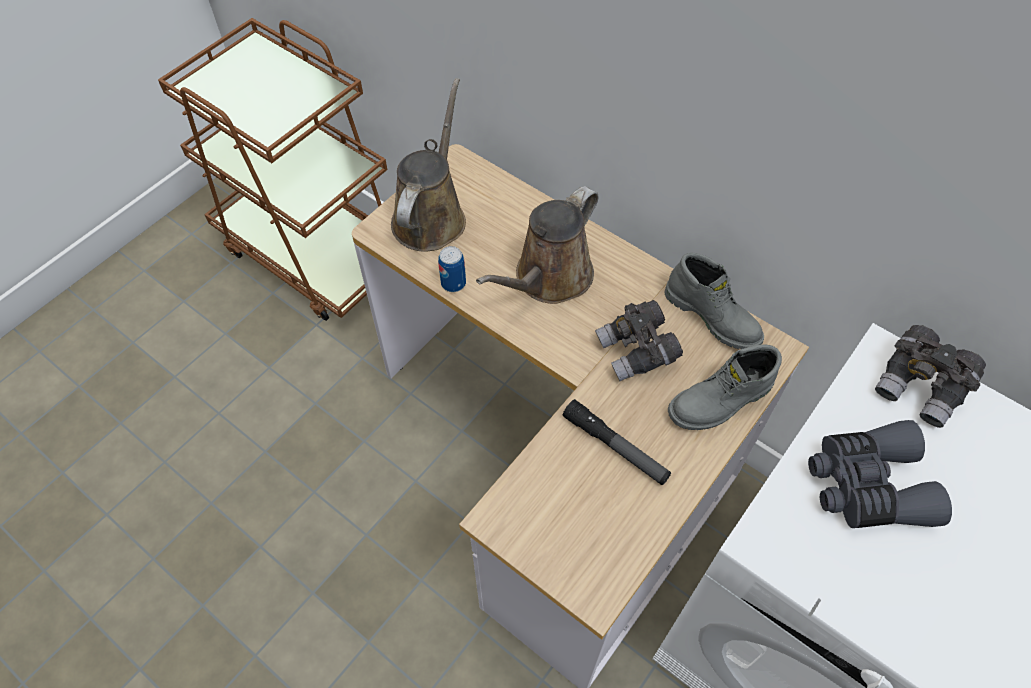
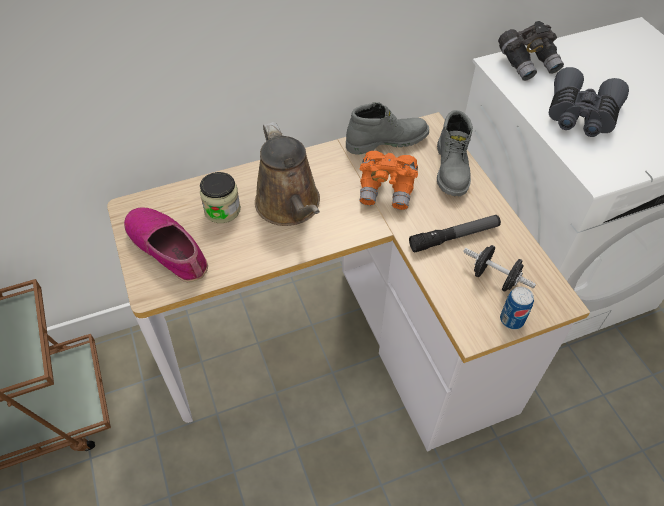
camera: 60 degrees left, 5 degrees down
(431, 216) = (168, 249): brown watering can -> shoe
(453, 283) = (247, 264): can -> can (511, 320)
(504, 229) = (222, 210): none -> jar
(583, 512) = (494, 278): none -> black dumbbell
(636, 352) = (387, 190): grey binoculars -> orange binoculars

